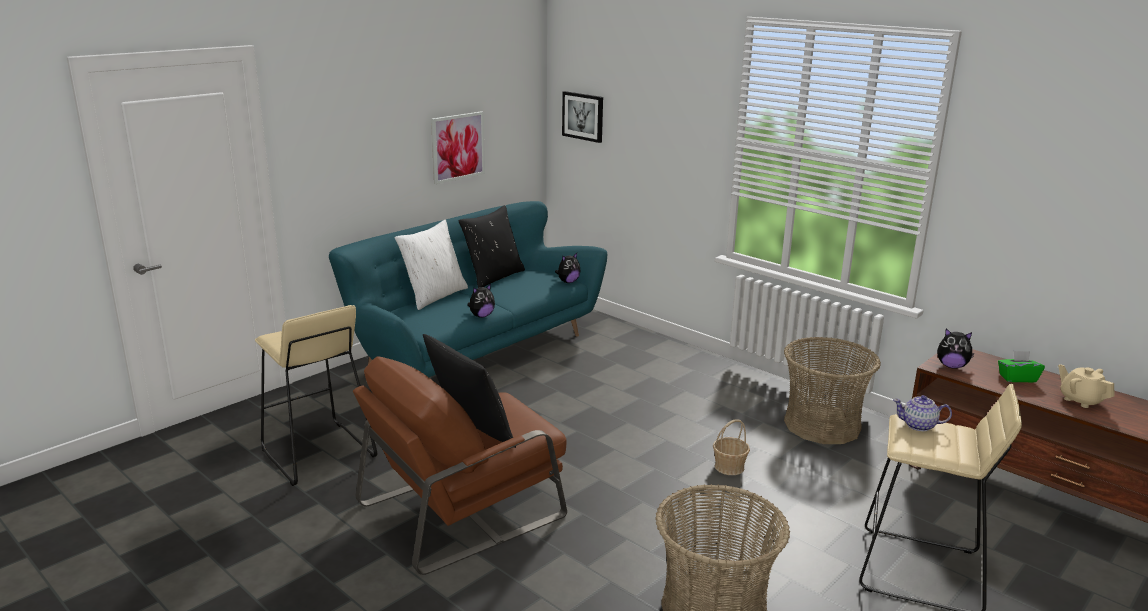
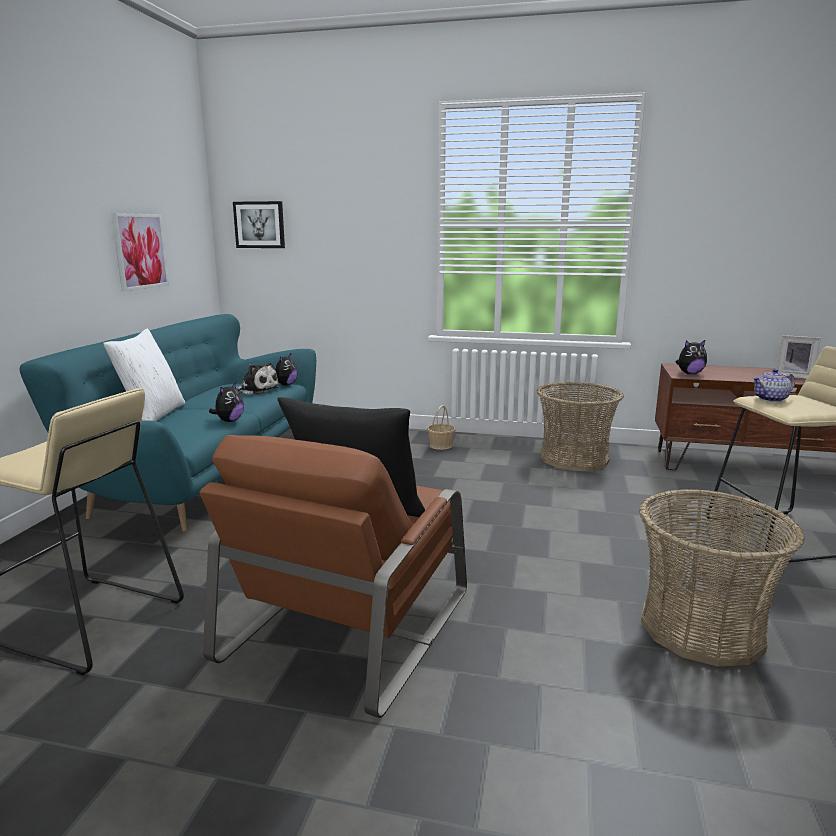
camera: 30 degrees left, 5 degrees down
(493, 277) = (203, 392): black pillow -> none
(536, 284) = (256, 390): none -> plush toy
(729, 467) = (550, 505): basket -> basket (441, 445)
(1017, 378) = (738, 372): green tissue box -> none
(1080, 400) = (794, 376): beige teapot -> picture frame

